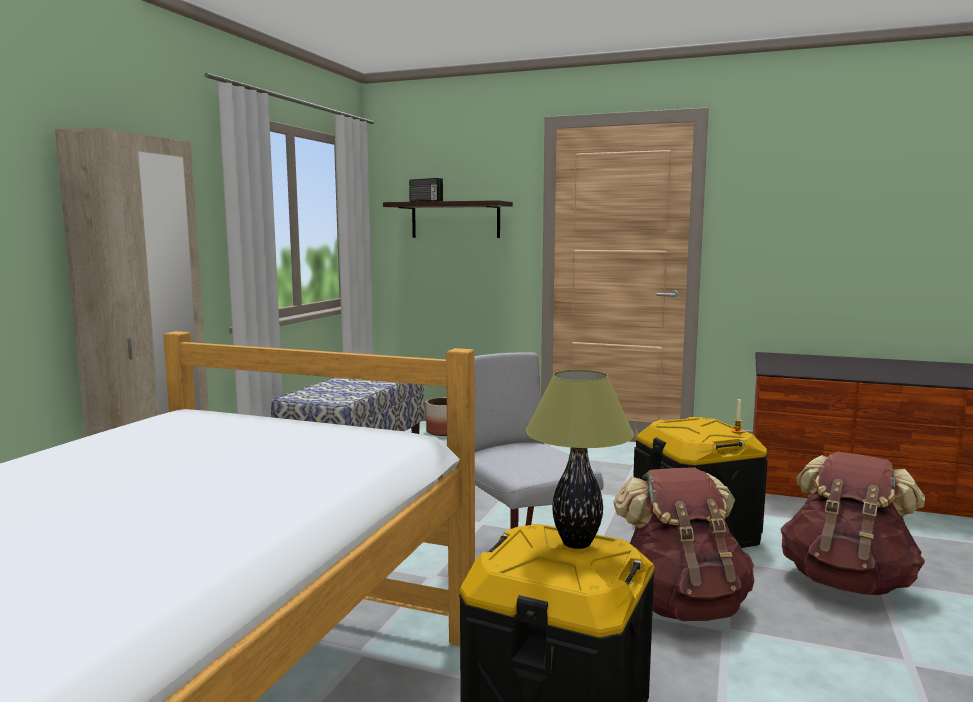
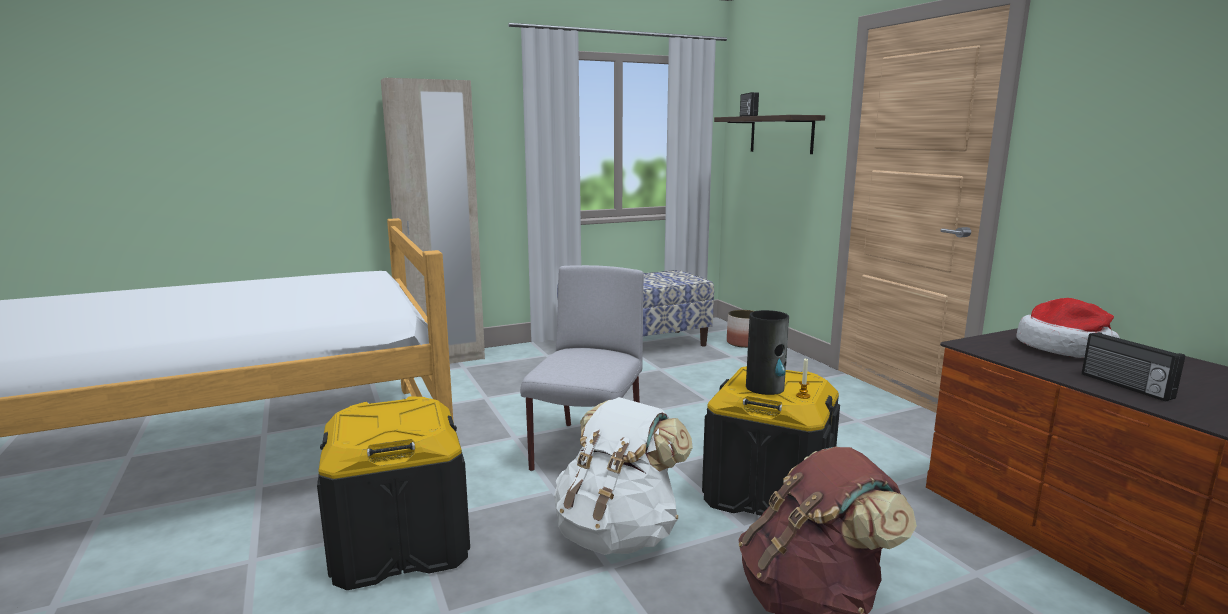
camera: 45 degrees right, 5 degrees up
(576, 543) = (414, 418): table lamp -> none
(681, 605) = (618, 534): brown backpack -> white backpack
(706, 433) = (765, 388): none -> vase
(809, 364) = (1064, 349): none -> hat
(884, 375) = (1125, 386): none -> radio

